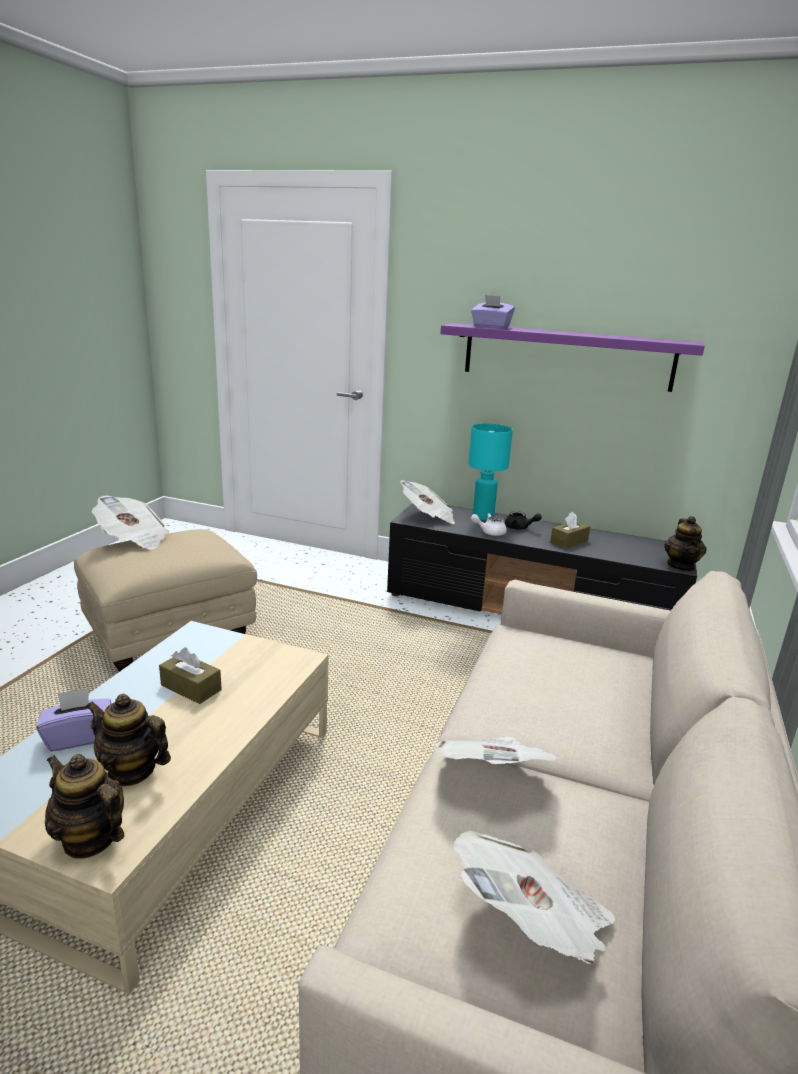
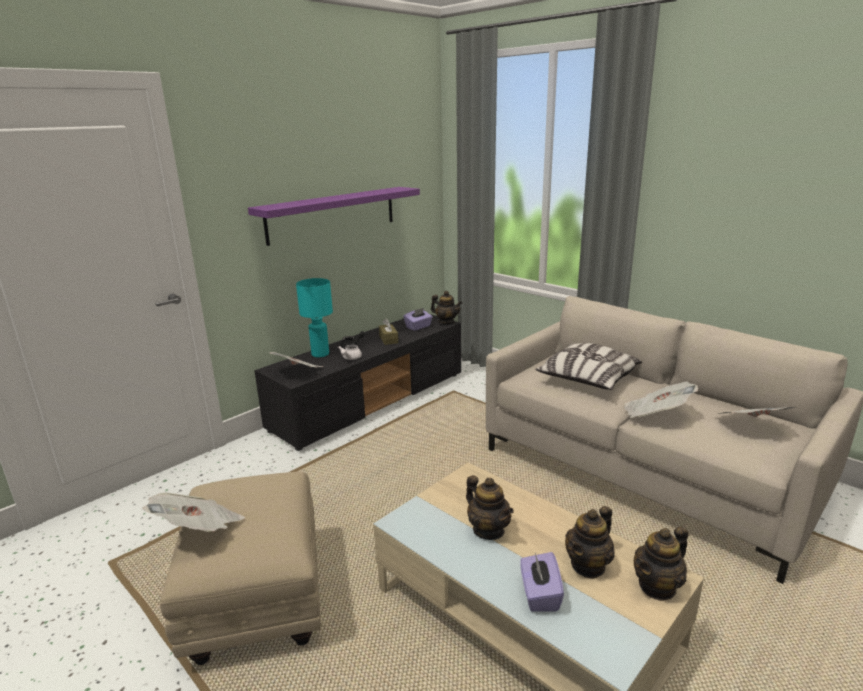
camera: 65 degrees left, 0 degrees up
(191, 687) = (488, 530): brown tissue box -> teapot
(491, 327) = (292, 204): purple tissue box -> purple tissue box (418, 327)
(568, 691) = (587, 380): none -> pillow

